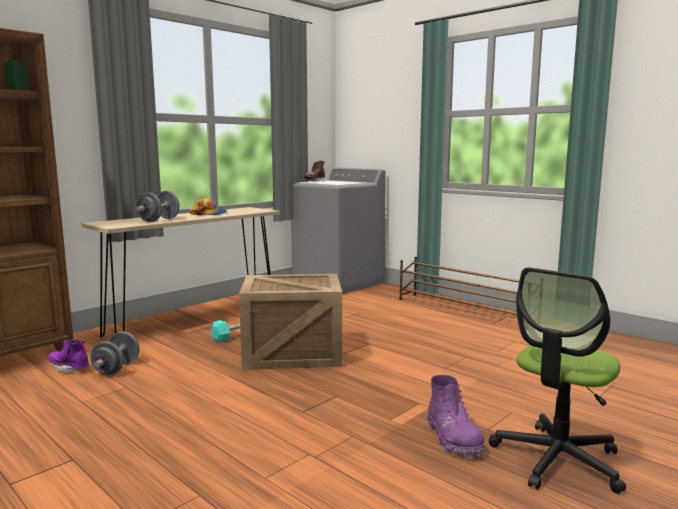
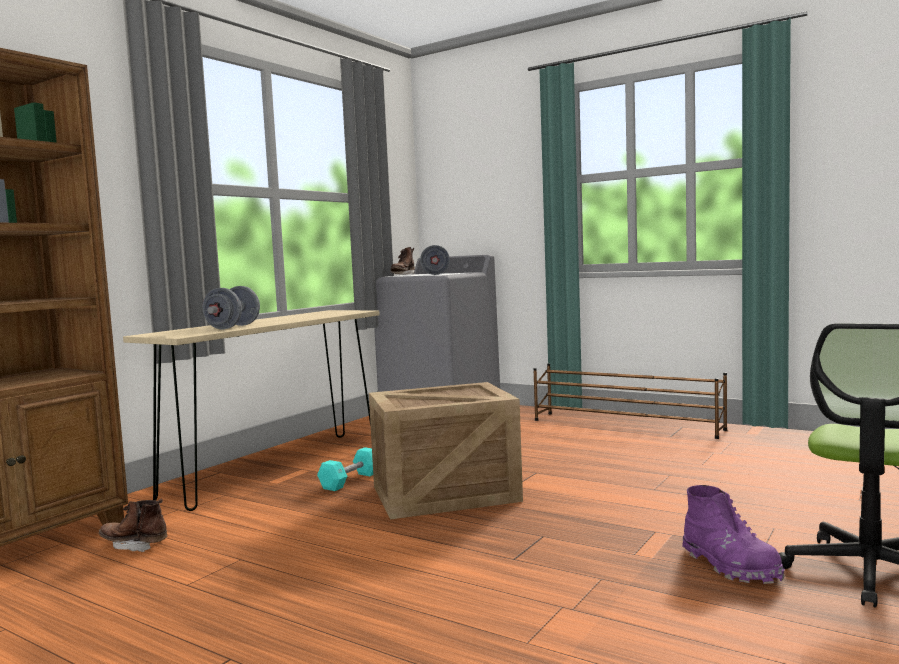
camera: 10 degrees left, 5 degrees down
(69, 368) = (134, 545): purple boot -> brown boot
(116, 368) = (207, 537): grey dumbbell -> grey dumbbell (435, 274)
(209, 213) = (289, 318): cap -> none

